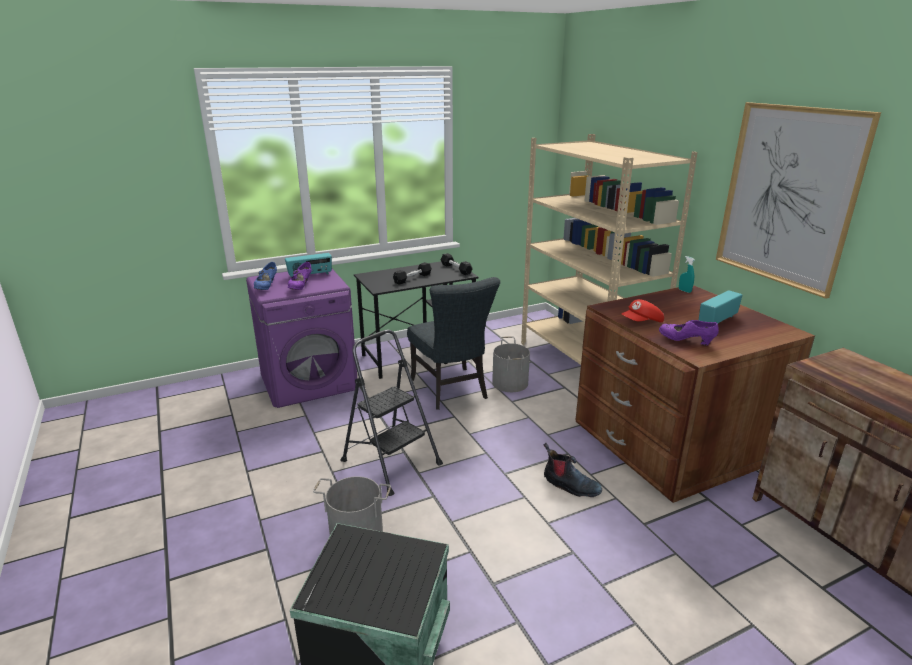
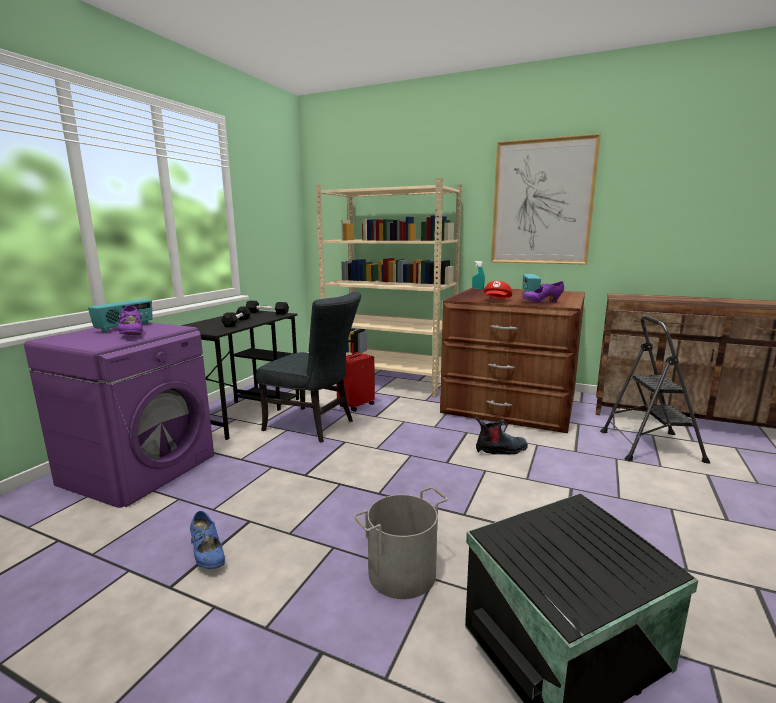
camera: 40 degrees left, 10 degrees down
(266, 287) = (79, 342): blue shoe -> blue shoe (208, 556)
(389, 460) = (336, 496): black step ladder -> black step ladder (648, 445)
(510, 383) = (355, 406): grey bucket -> red suitcase

